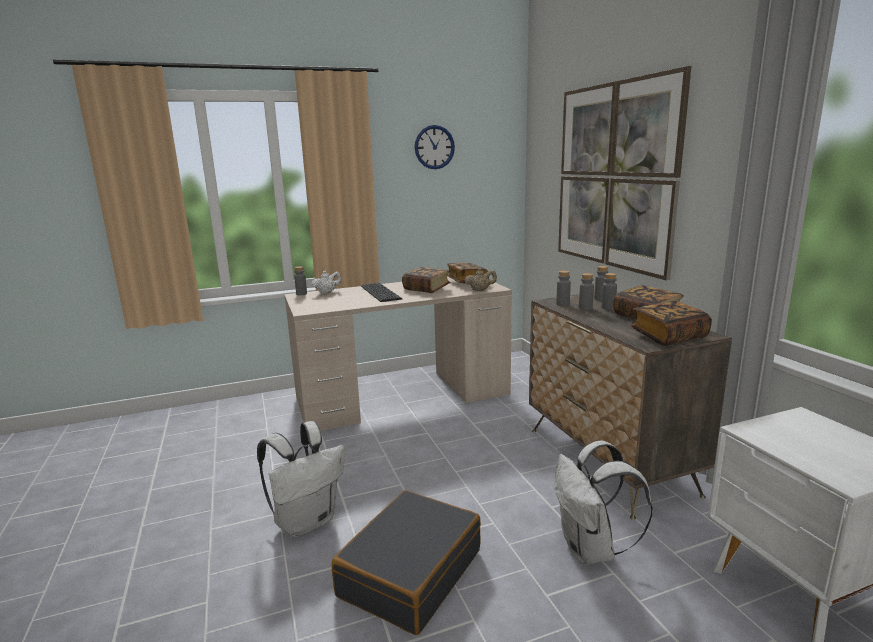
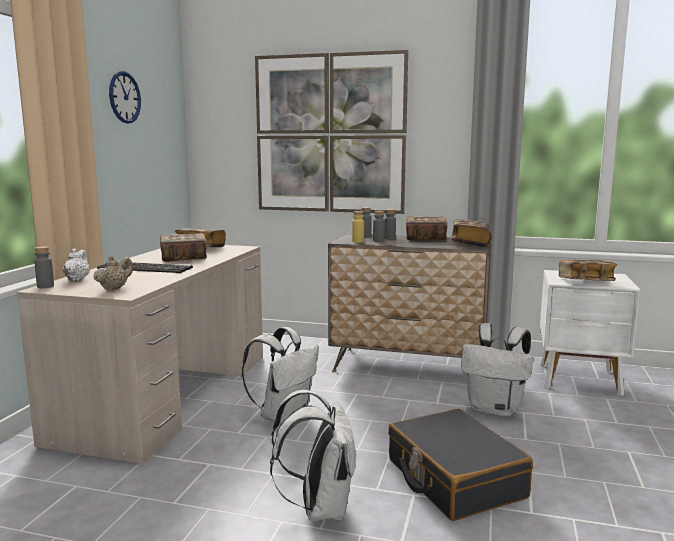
camera: 55 degrees left, 5 degrees down
(424, 447) = (284, 416): none -> white backpack
(480, 290) = (237, 250): beige teapot -> beige teapot (114, 288)
(562, 304) = (358, 241): grey bottle -> yellow bottle
(793, 446) = (585, 282): none -> book

